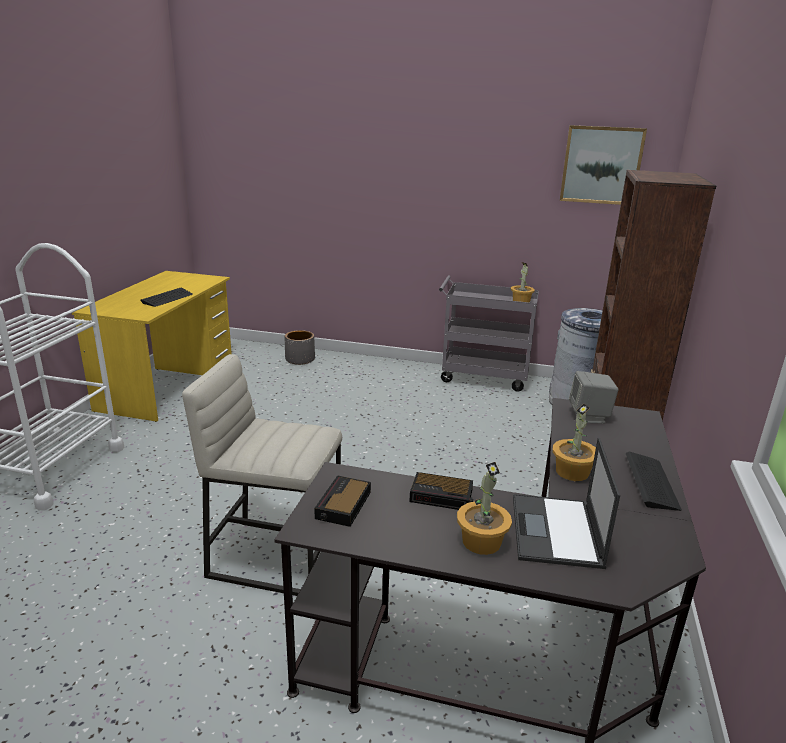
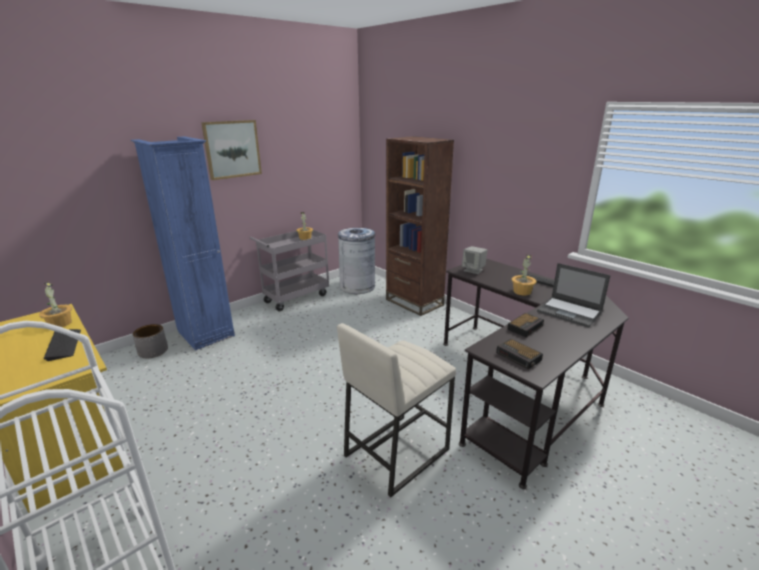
camera: 55 degrees left, 0 degrees up
(354, 367) = (206, 333): none -> blue cabinet
(481, 541) = (570, 331): potted plant -> potted plant (60, 323)
(601, 165) = (325, 140): picture -> picture (232, 149)

